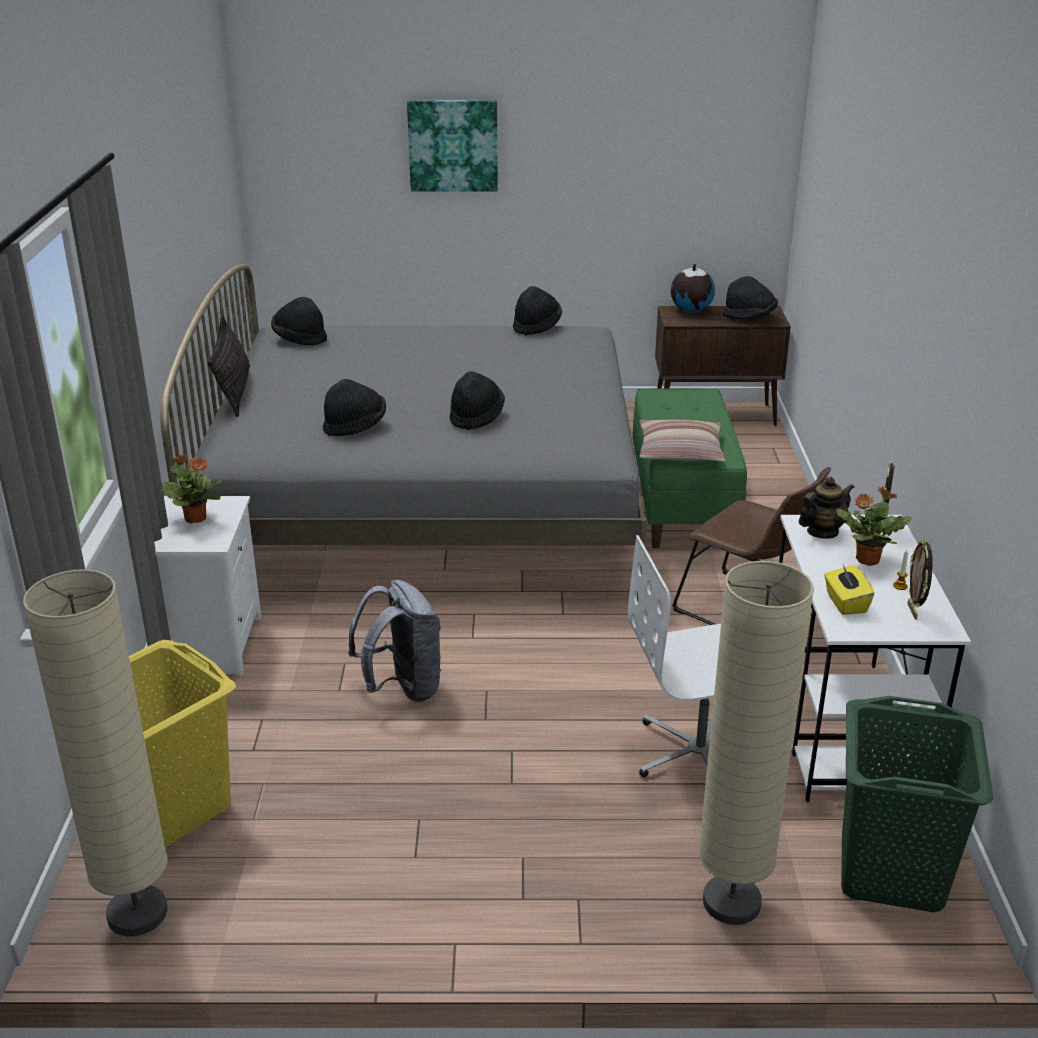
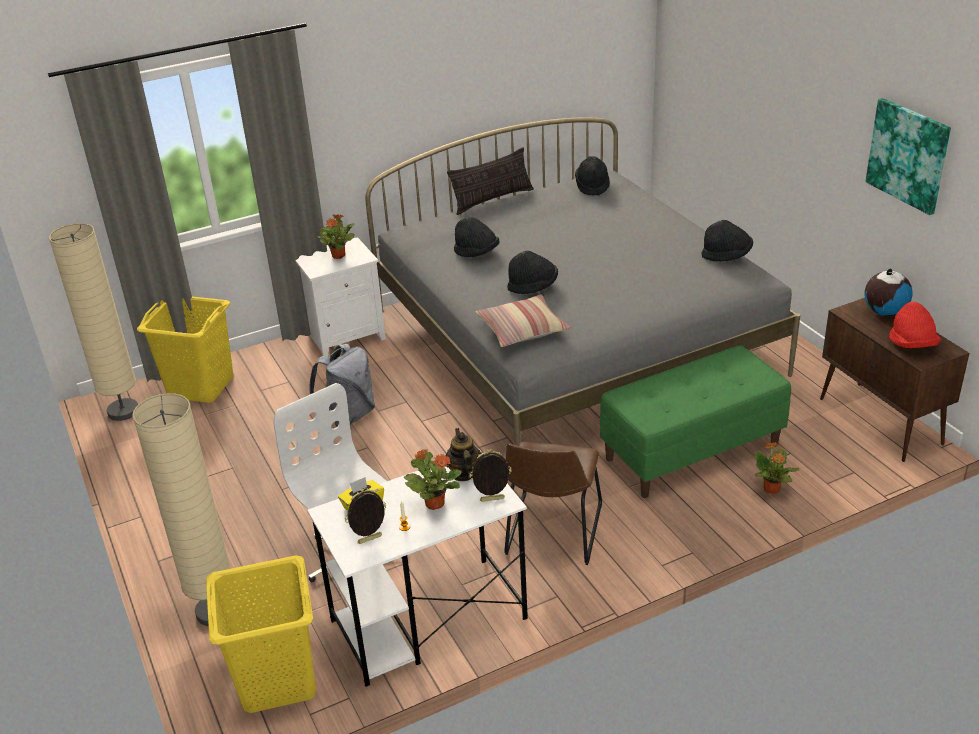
camera: 65 degrees right, 5 degrees up
(453, 145) = (764, 80): picture -> picture (908, 155)
(680, 452) = (642, 397): pillow -> pillow (522, 329)
(750, 317) = (912, 345): black hat -> red hat
(768, 487) = (771, 489): none -> potted plant
(822, 532) = (464, 473): teapot -> teapot turned 135 degrees counterclockwise
(890, 872) = (276, 679): green laundry basket -> yellow laundry basket

